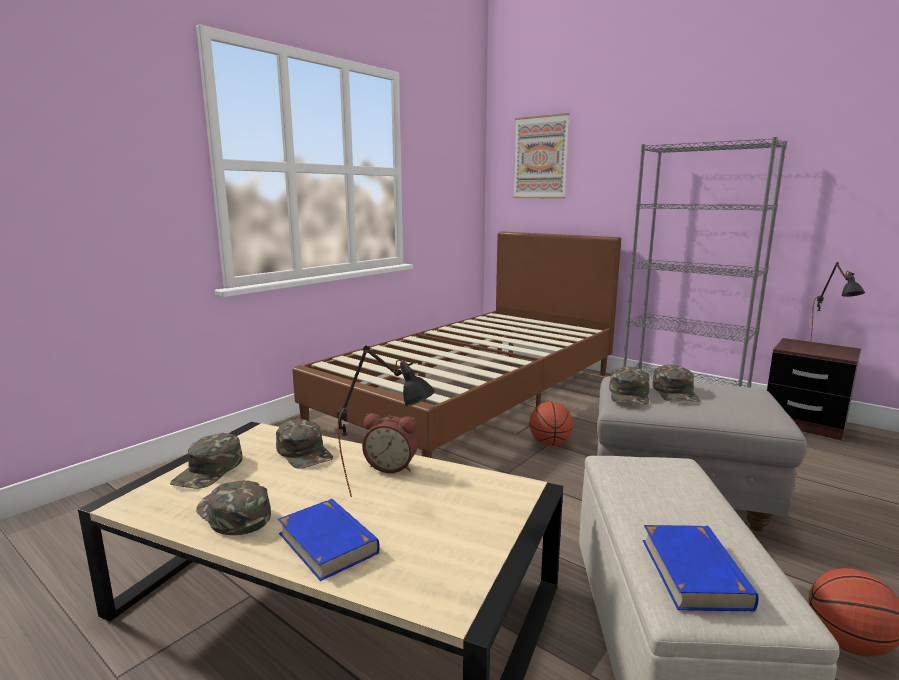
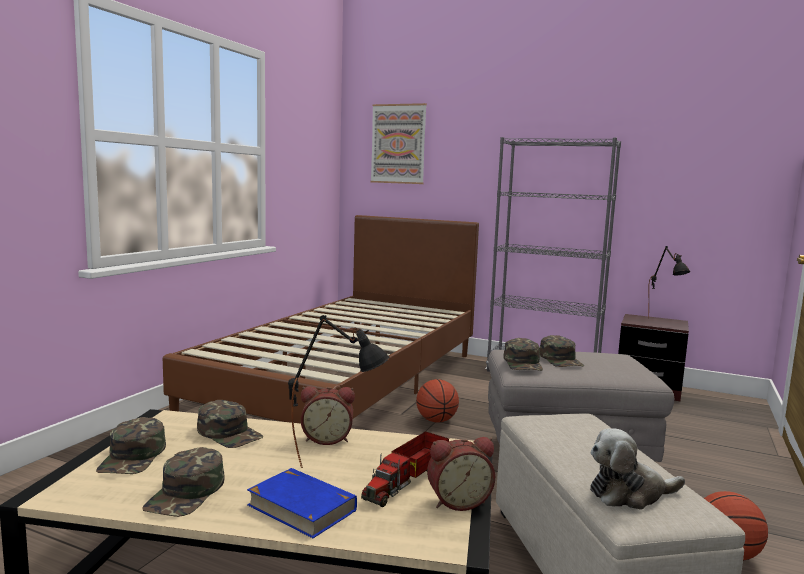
camera: 15 degrees left, 5 degrees down
(233, 514) = (187, 493): green cap -> green cap turned 105 degrees counterclockwise
(449, 522) = (408, 480): none -> toy truck
(491, 555) = (458, 501): none -> alarm clock
(694, 572) = (629, 494): blue book -> plush toy

